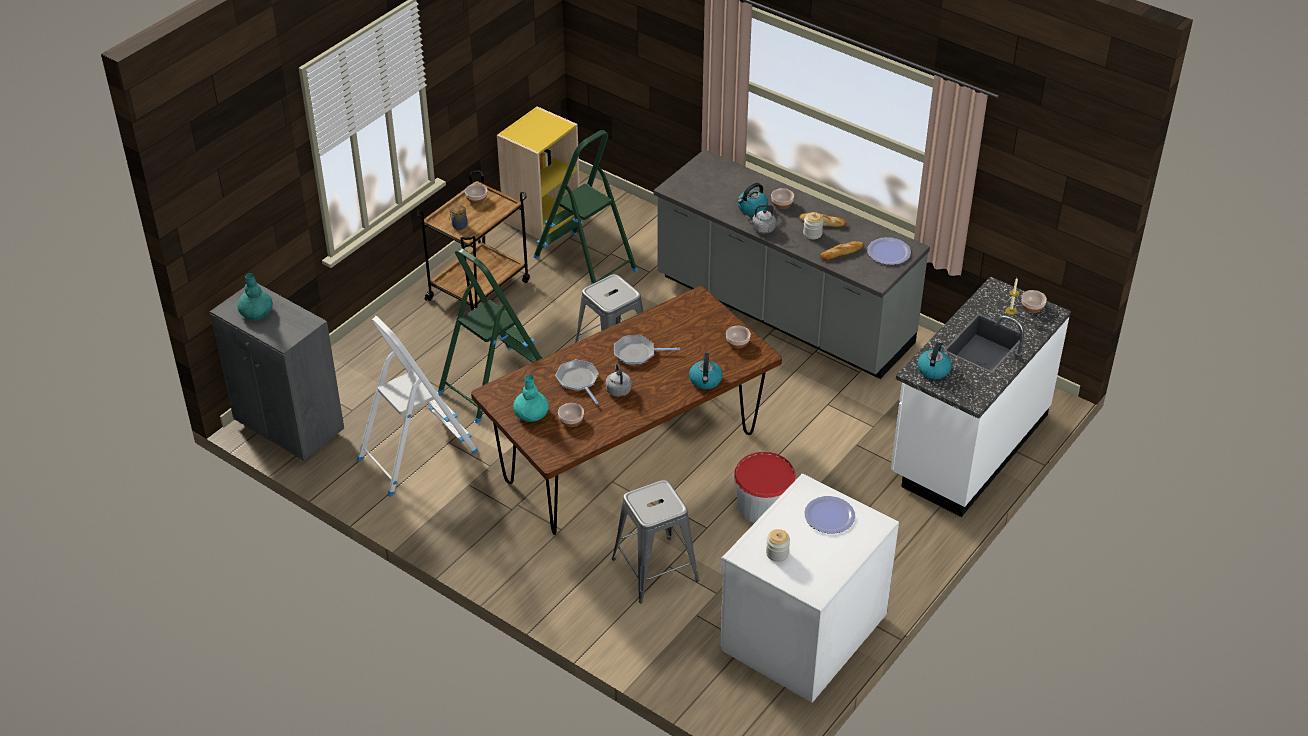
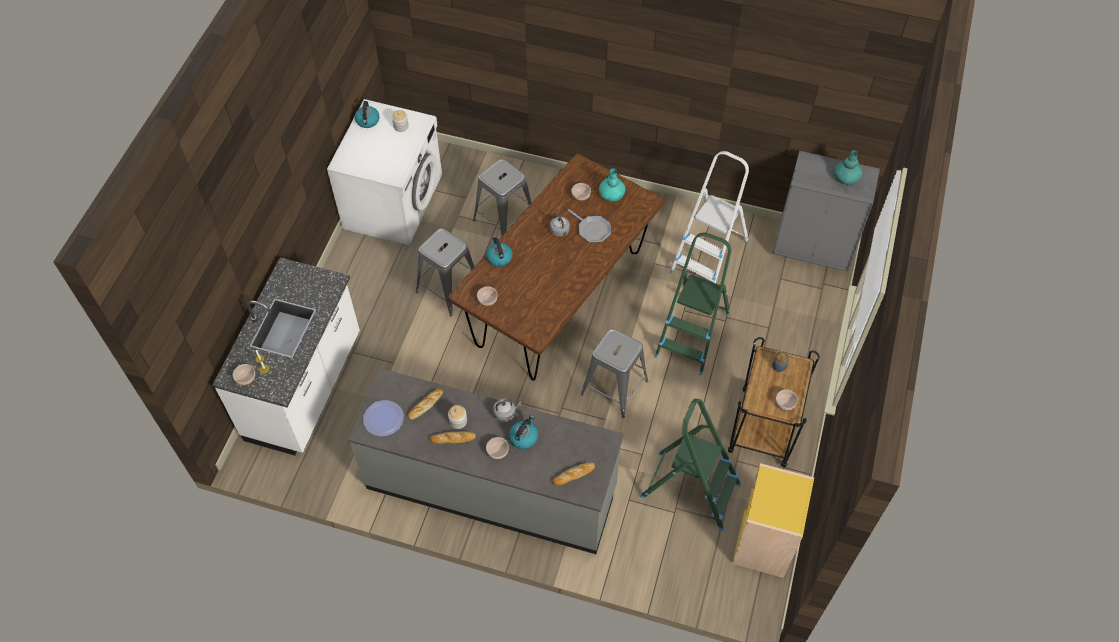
camera: 160 degrees right, 15 degrees up
(637, 353) = (561, 267): frying pan -> none
(716, 174) = (574, 475): none -> bread
(763, 505) = (448, 289): bucket -> grey stool
(829, 516) = (374, 160): plate -> none
(933, 369) = (321, 288): kettle -> kettle (368, 121)

